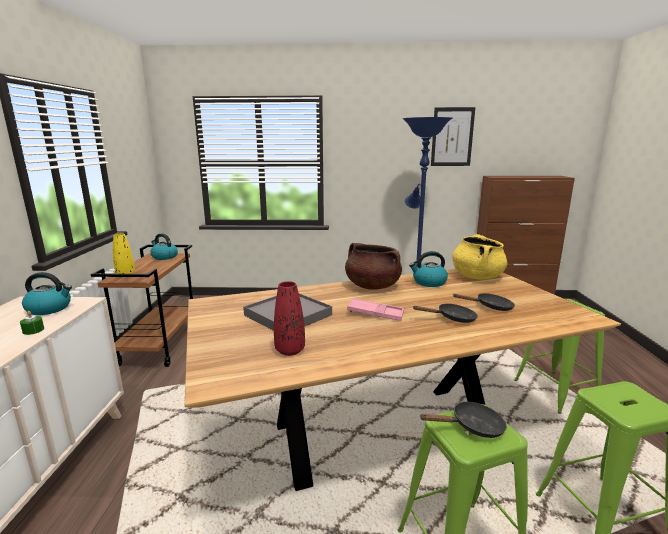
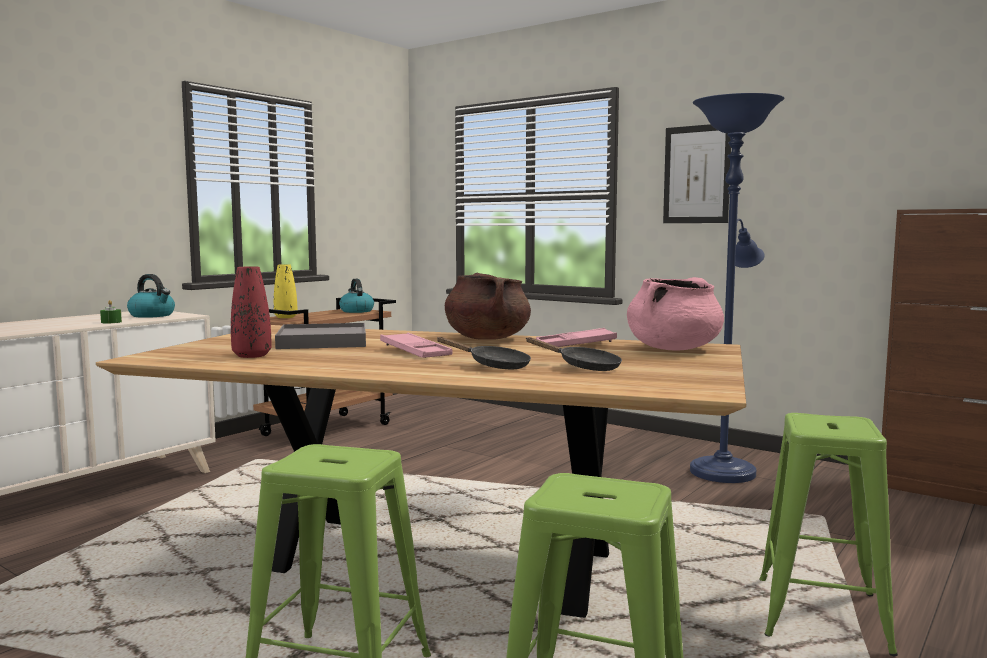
camera: 35 degrees right, 10 degrees down
(429, 282) = (576, 344): kettle -> pink tray
(452, 137) = (840, 138): picture -> picture (696, 174)
(472, 427) = (335, 458): black frying pan -> none
(477, 276) = (673, 349): yellow cooking pot -> pink cooking pot

